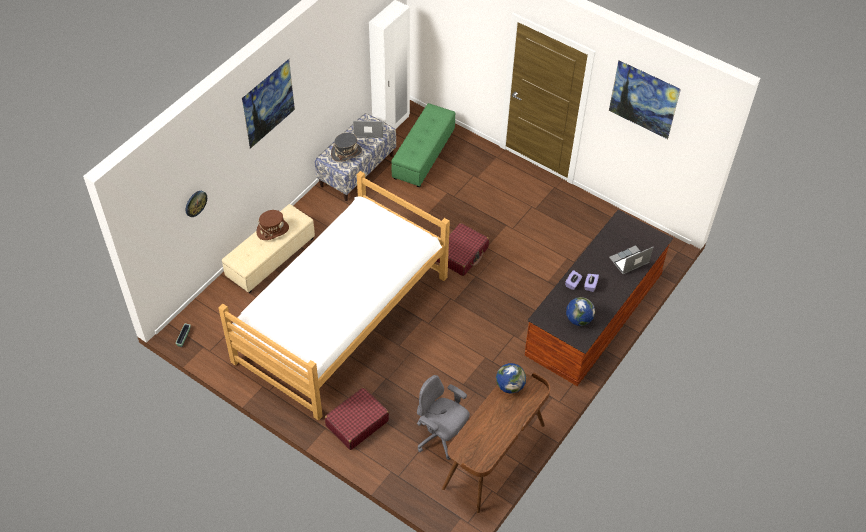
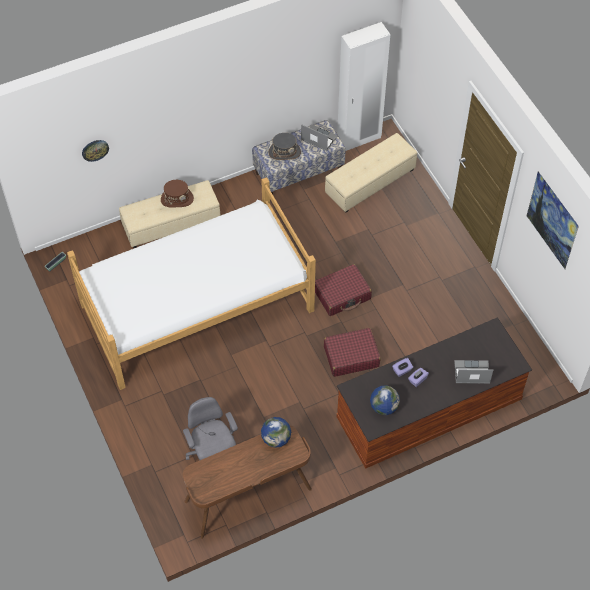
camera: 30 degrees right, 5 degrees up
(270, 116) = (199, 95): picture -> none
(356, 423) = (150, 408): red suitcase -> red suitcase (351, 356)
(423, 154) = (370, 181): green ottoman -> beige ottoman

